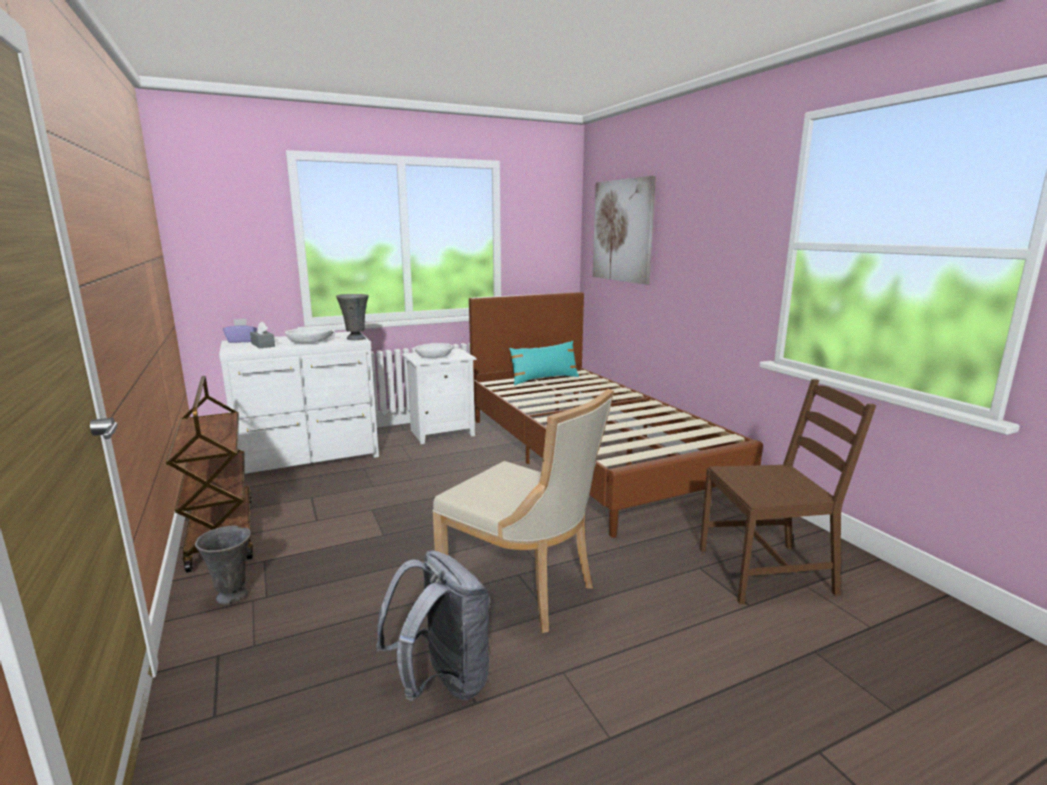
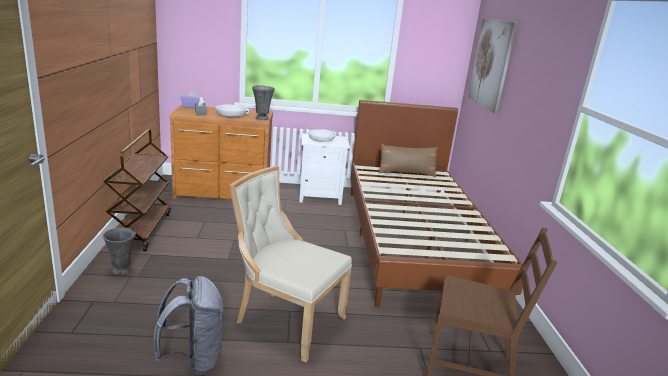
camera: 20 degrees right, 5 degrees up
(310, 457) = (223, 194): white dresser -> brown dresser
(524, 588) = (285, 321): beige chair -> beige chair turned 150 degrees clockwise
(544, 379) = (406, 173): turquoise pillow -> brown pillow

